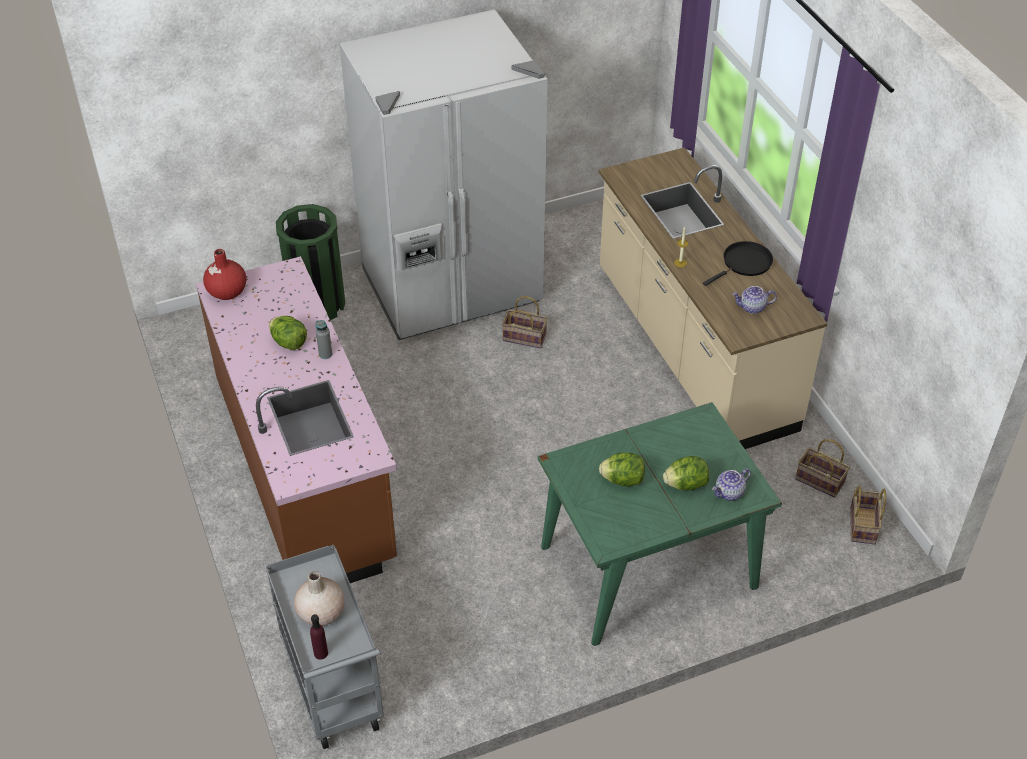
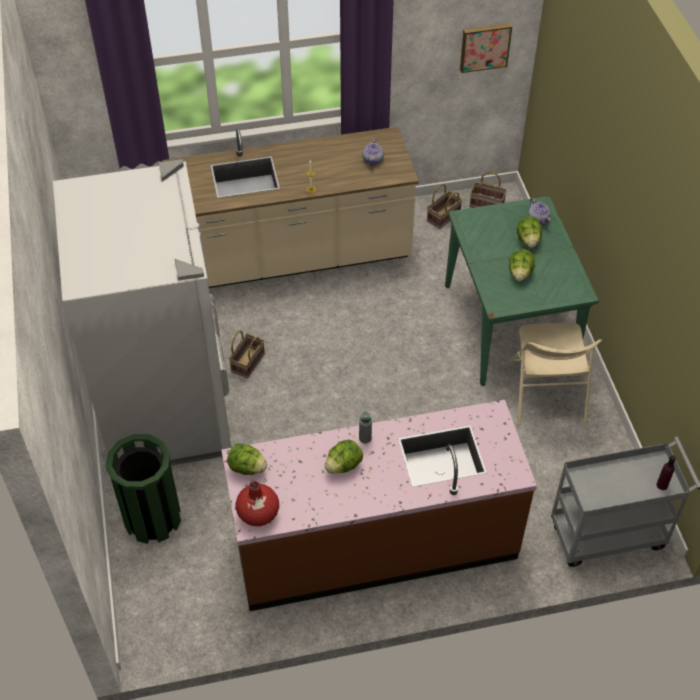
camera: 80 degrees left, 5 degrees up
(280, 276) = (247, 467): none -> lettuce
(321, 613) = (623, 482): beige vase -> none
(546, 613) = (545, 392): none -> beige chair
(744, 263) = (322, 154): black frying pan -> none
(940, 329) = (484, 46): none -> picture

